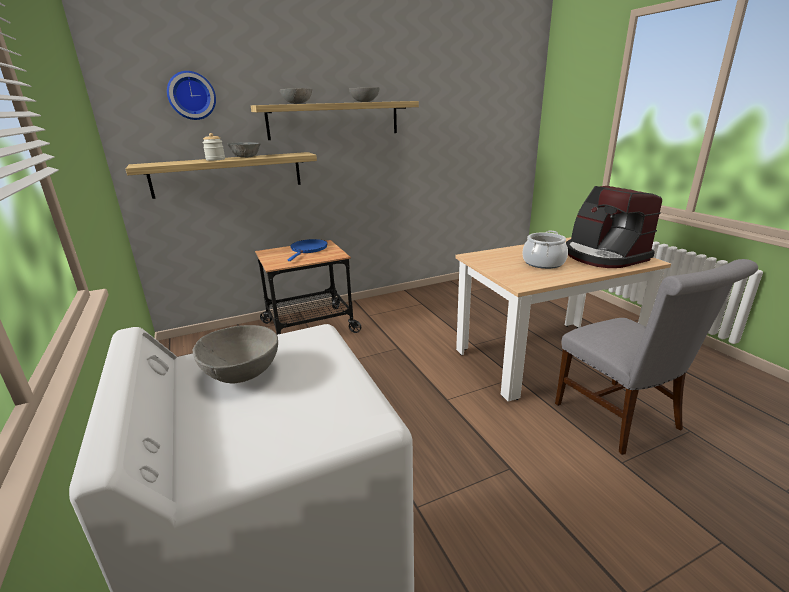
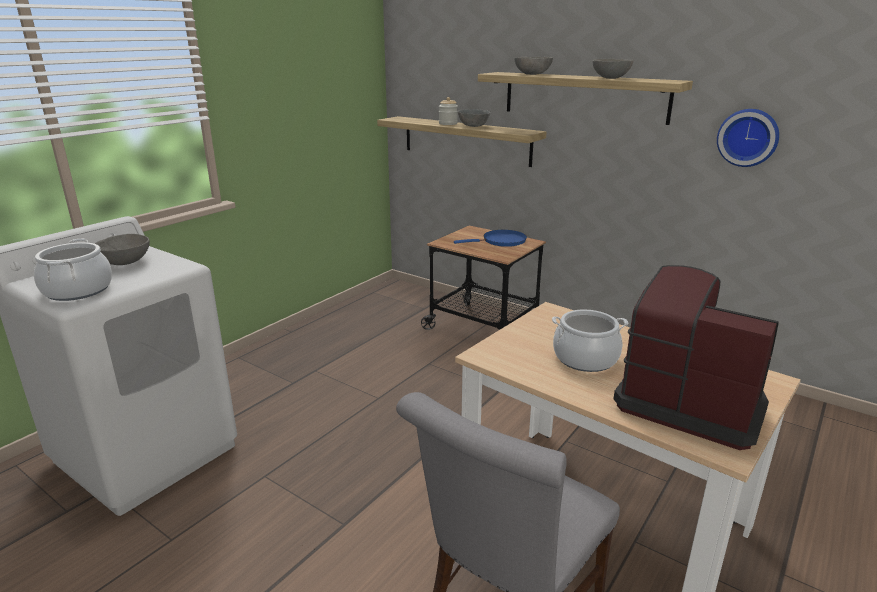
camera: 60 degrees right, 0 degrees up
(191, 95) = (450, 59): wall clock -> wall clock (748, 137)
(320, 416) = (77, 290): none -> cooking pot
(603, 256) = (689, 403): coffee machine -> coffee machine turned 90 degrees clockwise

